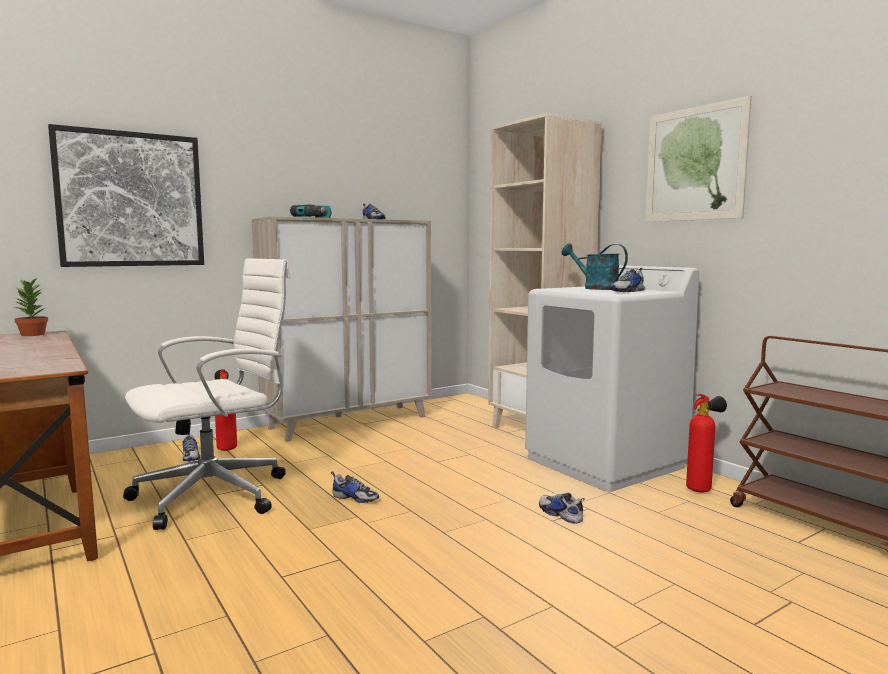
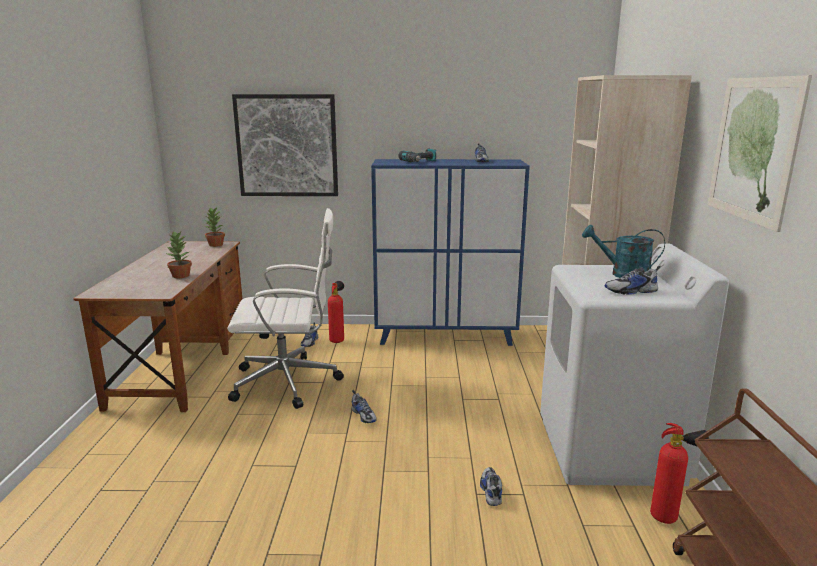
camera: 35 degrees right, 10 degrees up
(48, 356) = (180, 276): none -> potted plant
(349, 422) = (445, 336): beige cabinet -> blue cabinet
(595, 288) = (623, 274): turquoise watering can -> turquoise watering can turned 60 degrees counterclockwise

